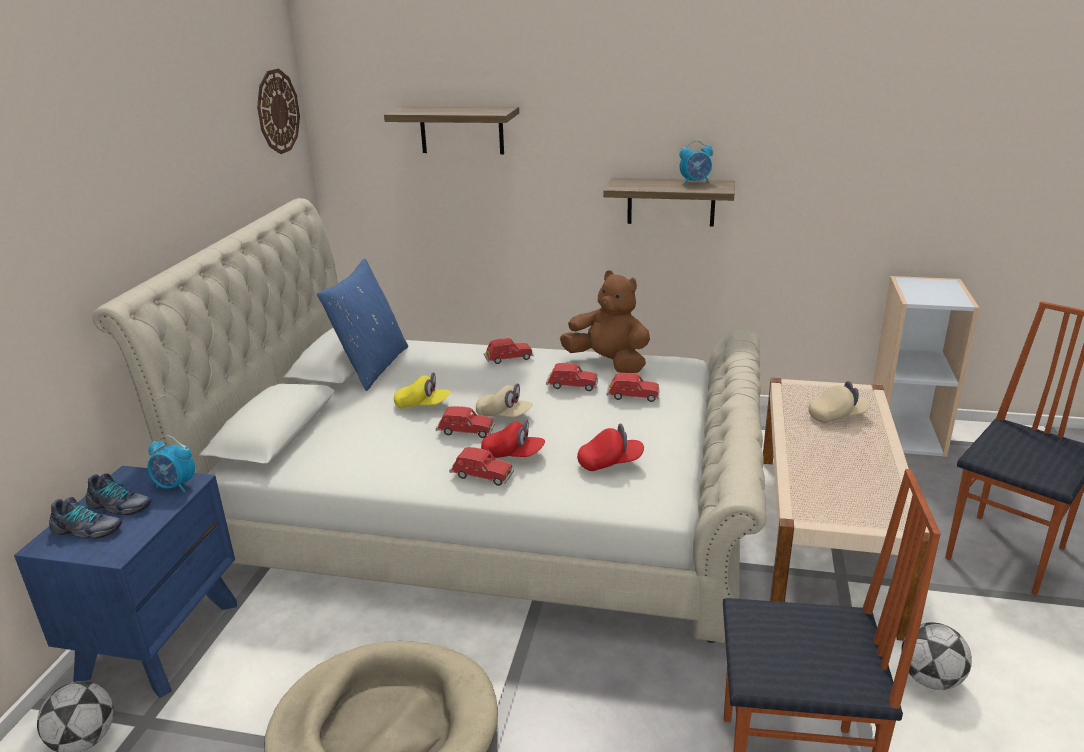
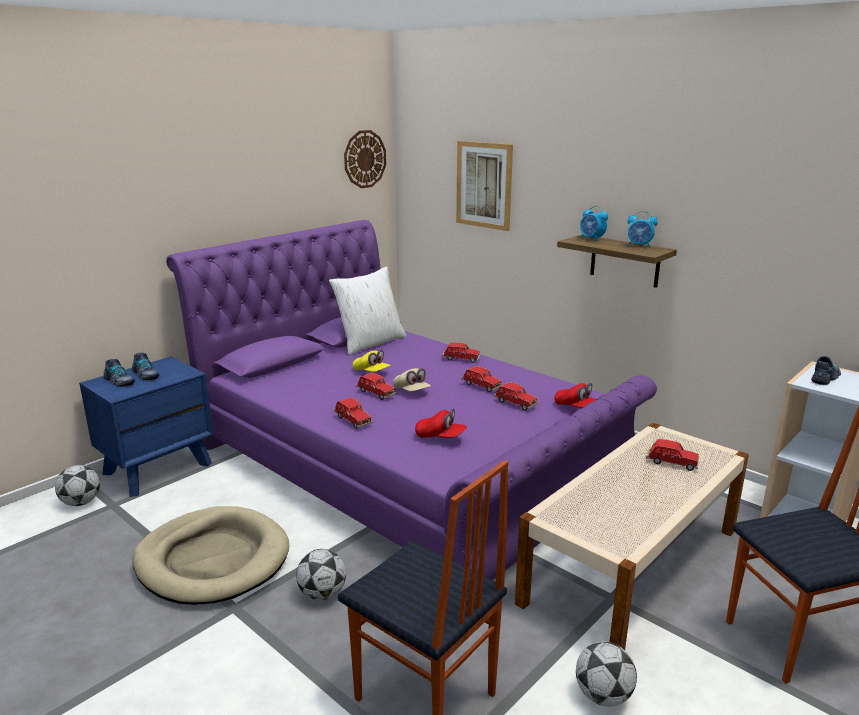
camera: 30 degrees right, 5 degrees down
(175, 486) = (181, 373): alarm clock -> alarm clock (592, 239)
(372, 366) = (370, 343): blue pillow -> white pillow
(461, 130) = (484, 185): shelf -> picture
(488, 502) = (405, 458): beige bed -> purple bed
(513, 455) = (387, 414): red cap -> red cap (576, 407)
(567, 708) = (322, 594): none -> football
(608, 363) = (527, 379): brown plush toy -> none
(837, 416) = (671, 463): beige cap -> red toy car
(922, 290) = (825, 377): none -> shoe

